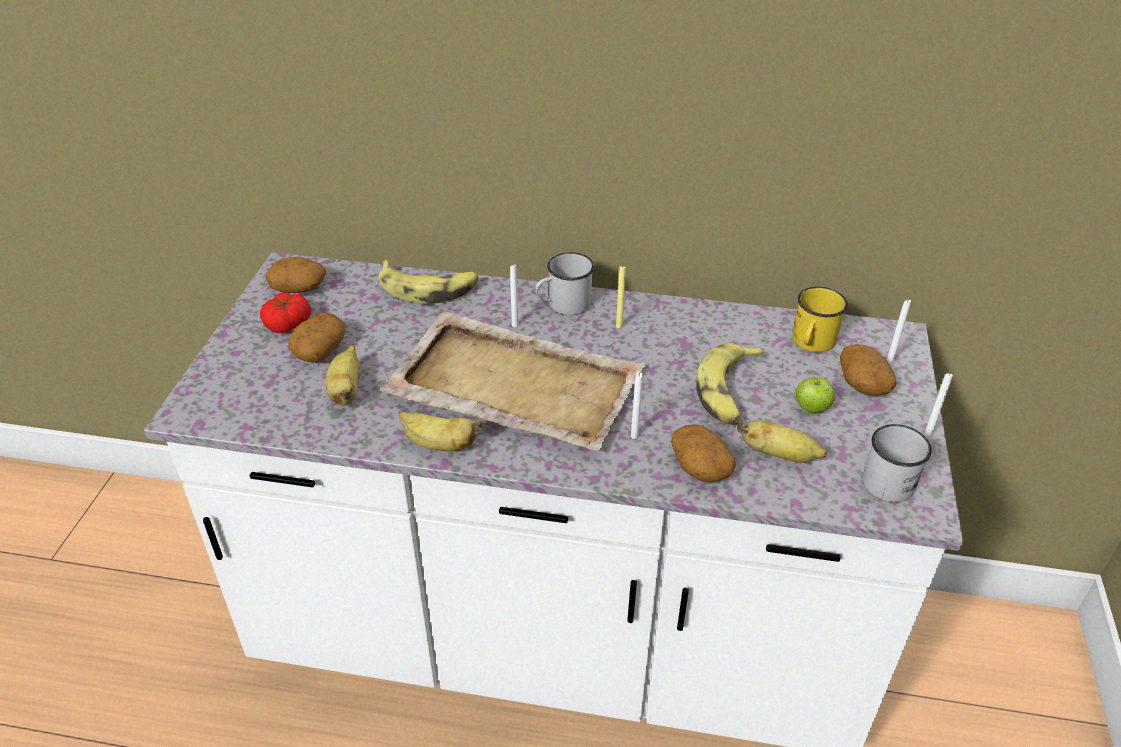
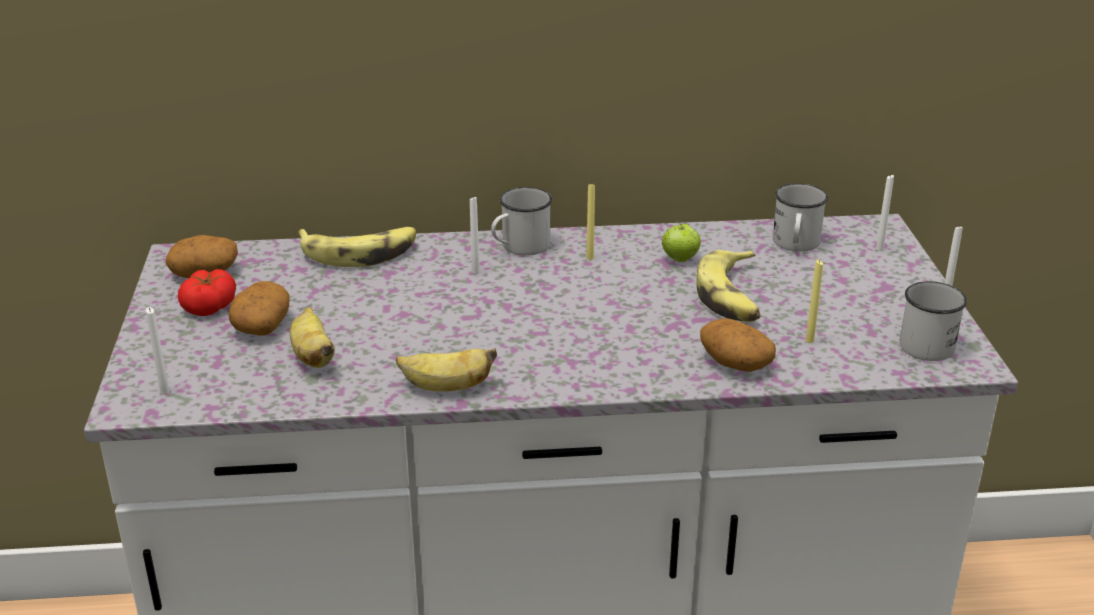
camera: 15 degrees left, 10 degrees down
(513, 385) = (501, 324): beige tray -> none
(634, 436) = (654, 348): white candle -> white candle (164, 392)
(779, 455) = (809, 341): banana -> yellow candle
(811, 343) = (795, 245): yellow mug -> white mug
(811, 409) = (822, 298): apple -> apple (680, 259)
(862, 383) = (862, 270): potato -> none

